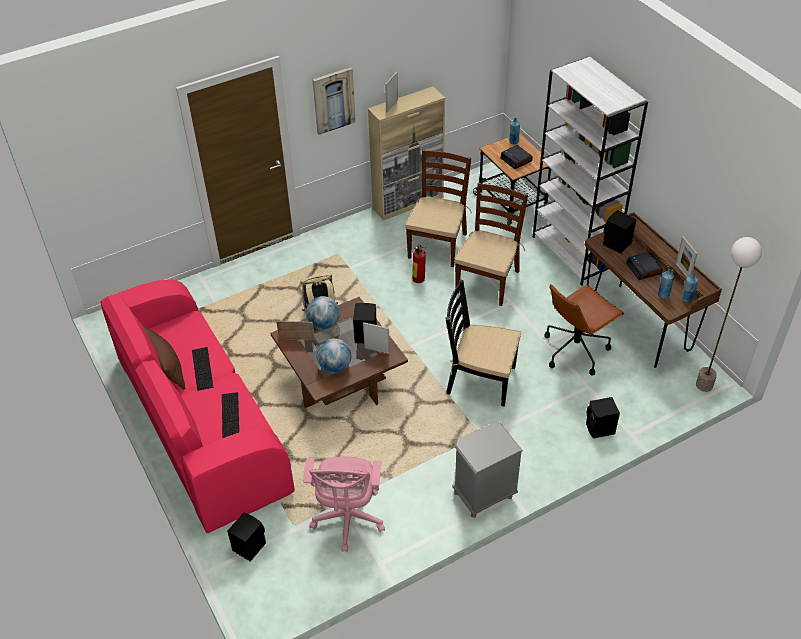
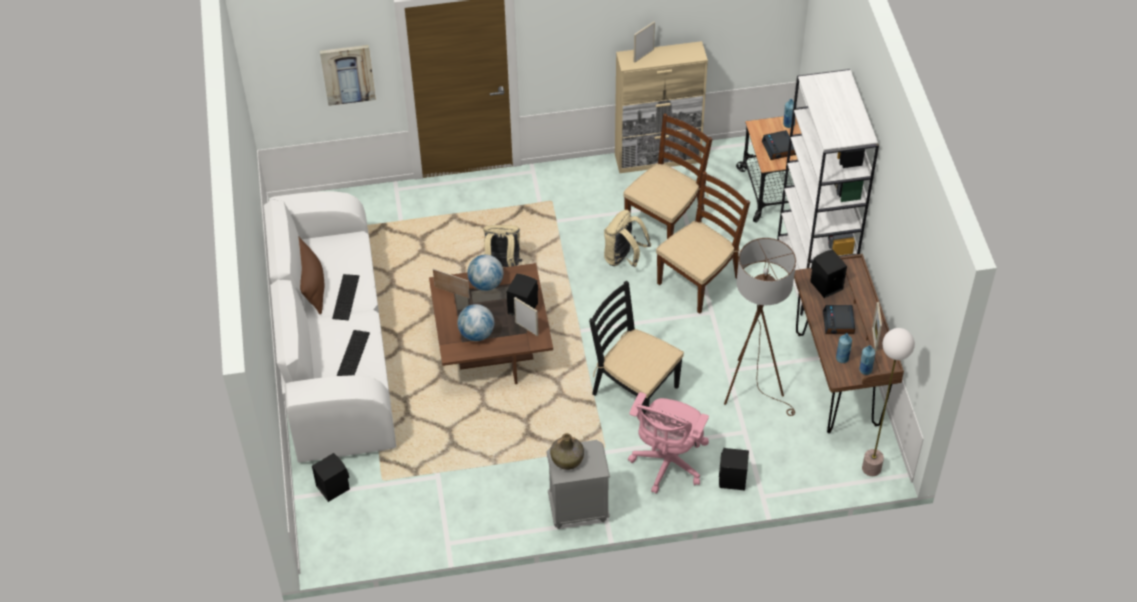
camera: 20 degrees right, 5 degrees up
(200, 424) = (334, 351): pink sofa -> white sofa
(333, 100) = (574, 37): picture -> picture (348, 74)
(348, 520) = (436, 491): pink office chair -> pink office chair (668, 464)
(418, 281) = (624, 258): fire extinguisher -> beige backpack
(477, 446) = (567, 459): none -> green bottle
(576, 350) = (754, 387): brown office chair -> brown floor lamp

